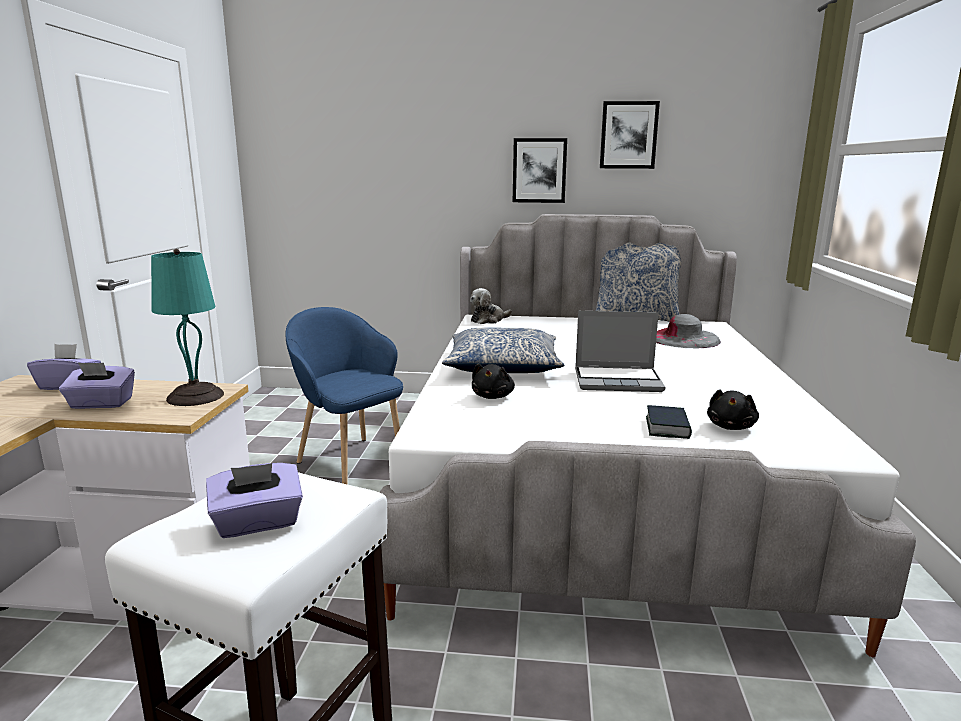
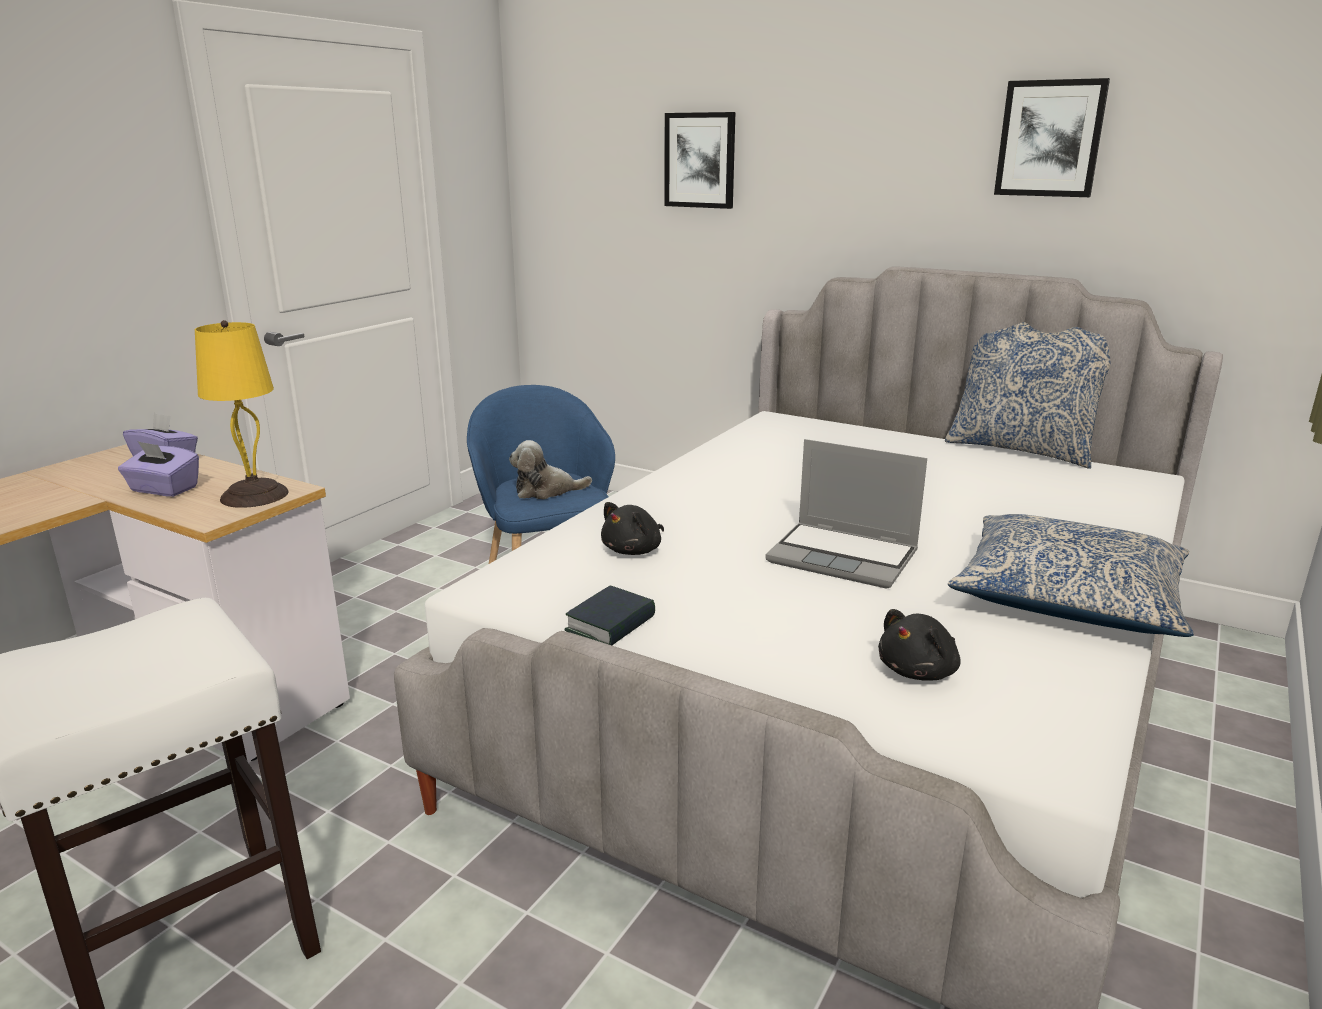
camera: 25 degrees right, 5 degrees up
(195, 397) = (254, 496): turquoise table lamp -> yellow table lamp
(258, 523) = (107, 671): purple tissue box -> none
(488, 320) = (782, 424): plush toy -> plush toy (546, 491)
(503, 366) = (706, 504): pillow -> pillow (1067, 597)
(539, 170) = (897, 196): picture -> picture (700, 160)
(667, 427) = (815, 650): book -> book (611, 624)
(683, 339) = (1055, 499): grey hat -> none

